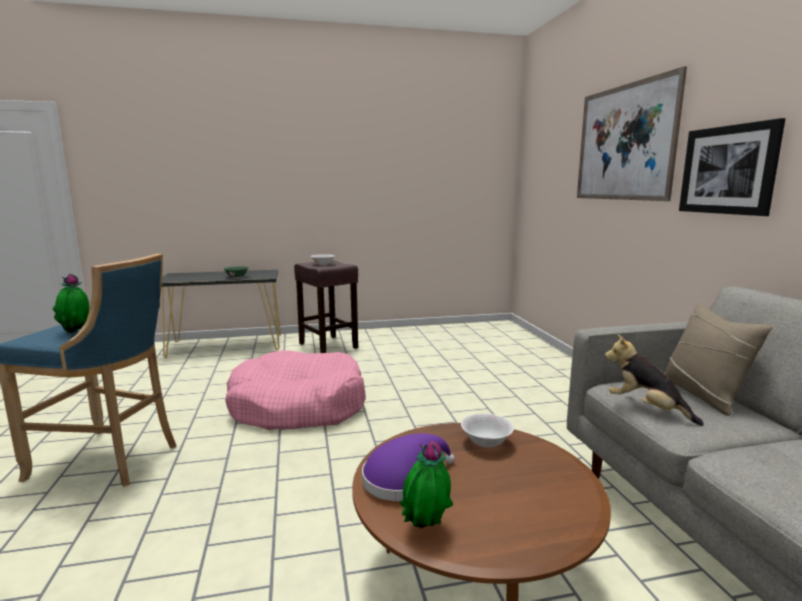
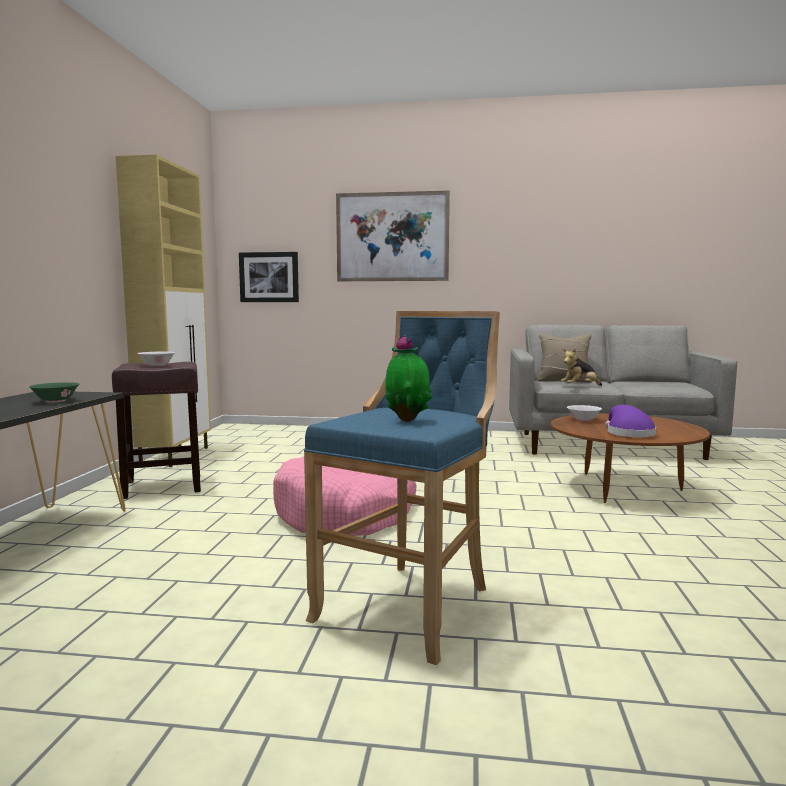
camera: 70 degrees left, 5 degrees down
(399, 331) = (176, 456): none -> beige cabinet
(425, 528) = (677, 434): potted plant -> none
(728, 170) = (493, 260): picture -> picture (269, 277)

